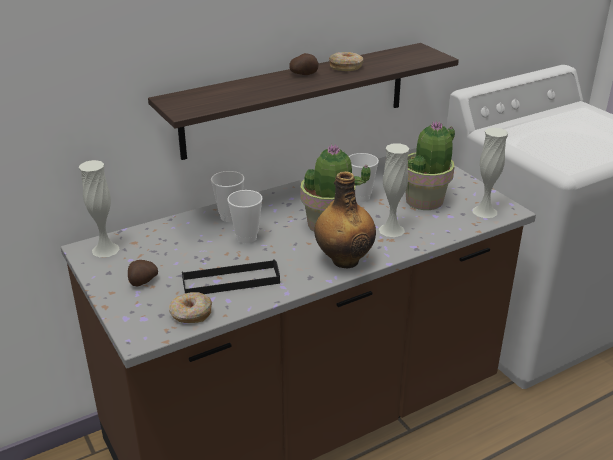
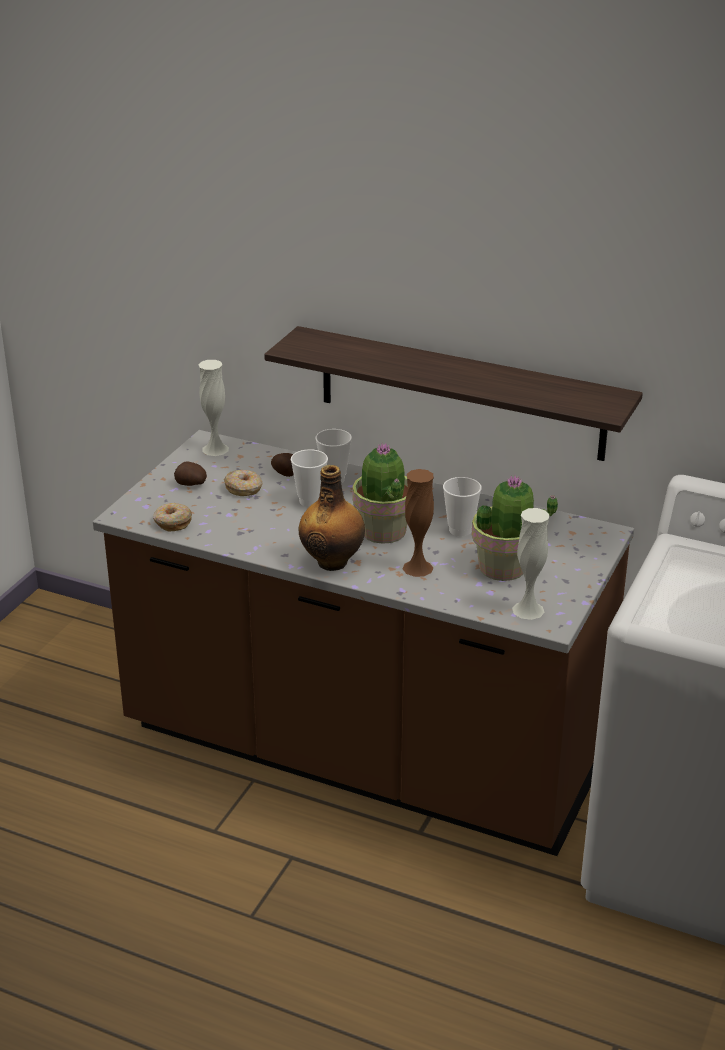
camera: 55 degrees right, 0 degrees up
(231, 281) = (235, 521): black tray -> none
(304, 74) = (447, 366): potato -> potato (285, 473)
(346, 67) = (499, 378): donut -> donut (244, 488)
(391, 230) = (417, 568): white vase -> brown vase

